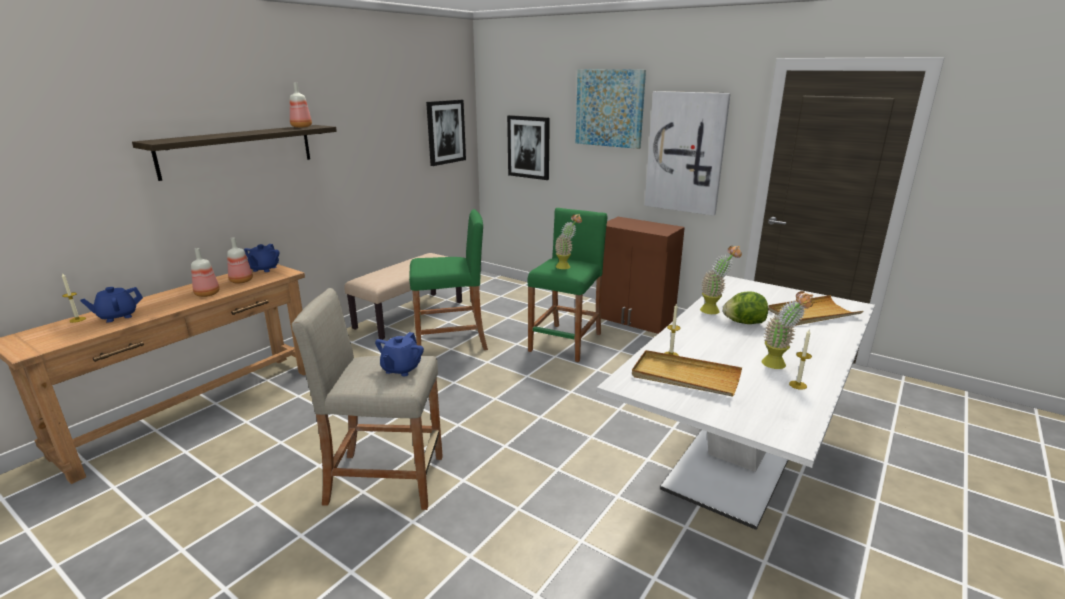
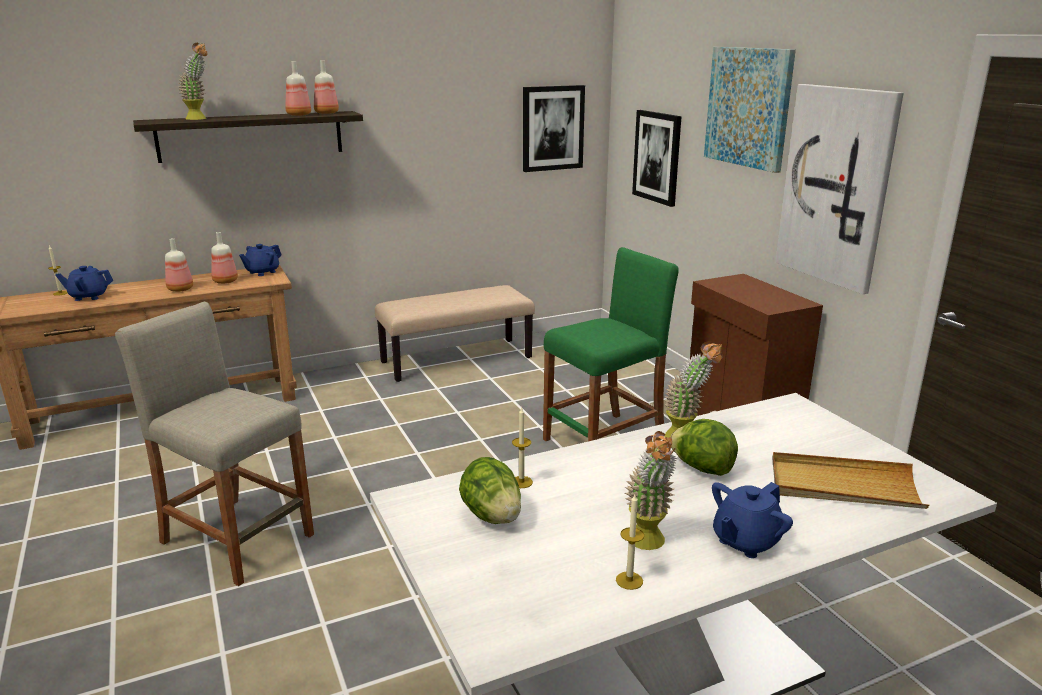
camera: 30 degrees right, 0 degrees up
(283, 129) = (298, 115): none -> bottle
(401, 369) = (238, 411): blue teapot -> blue teapot (745, 541)
(451, 341) = (467, 403): green stool -> none
(566, 266) = (599, 332): potted plant -> potted plant (200, 119)
(685, 377) = (492, 516): beige tray -> lettuce

